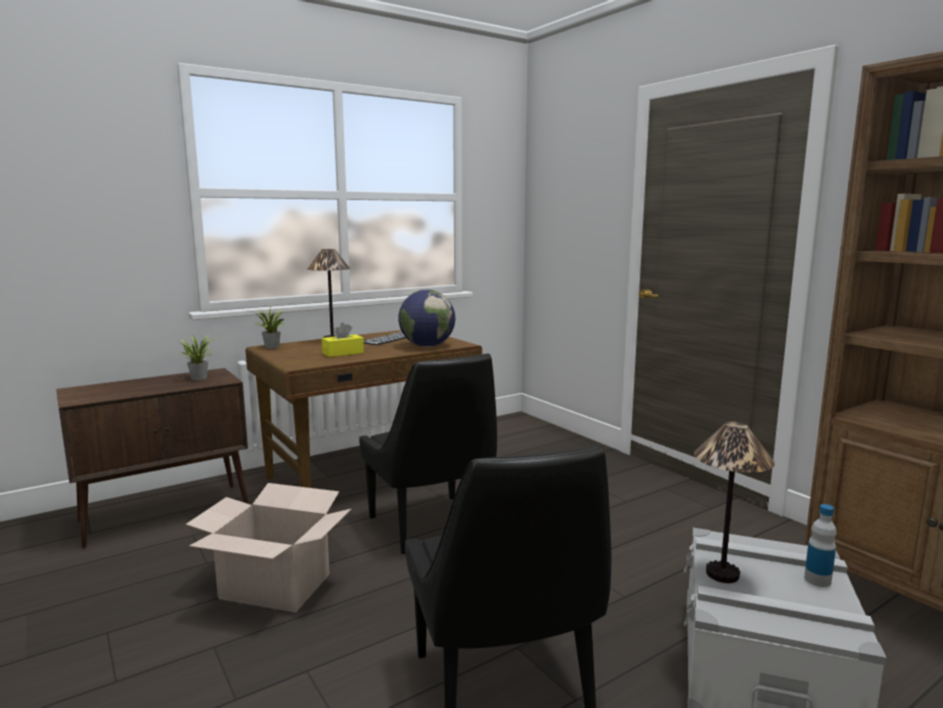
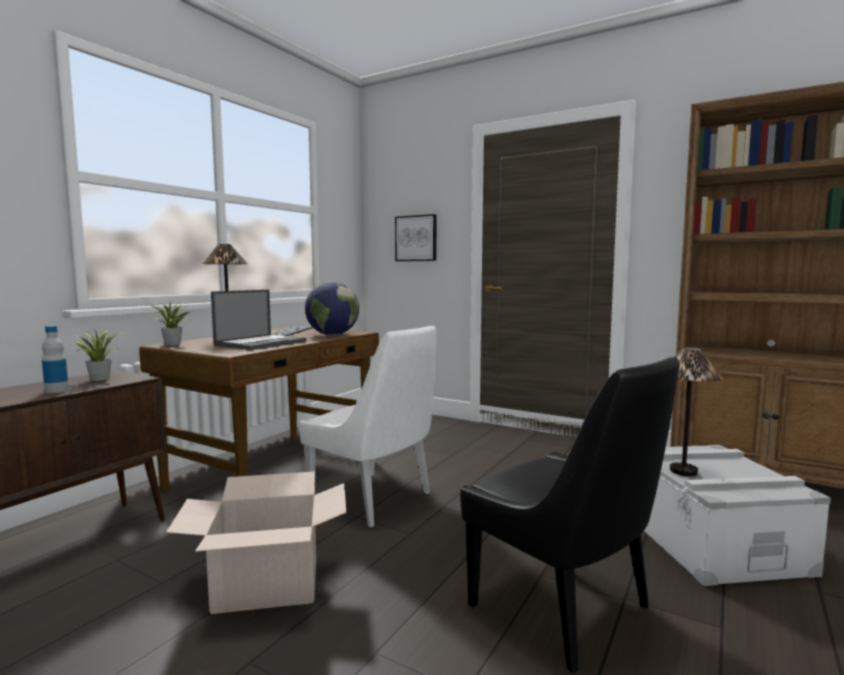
camera: 25 degrees left, 5 degrees down
(343, 353) = (261, 343): yellow tissue box -> laptop
(431, 526) = (374, 499): black chair -> white chair
(575, 226) = (416, 238): none -> picture
(817, 580) = (736, 463): bottle -> bottle (56, 391)

